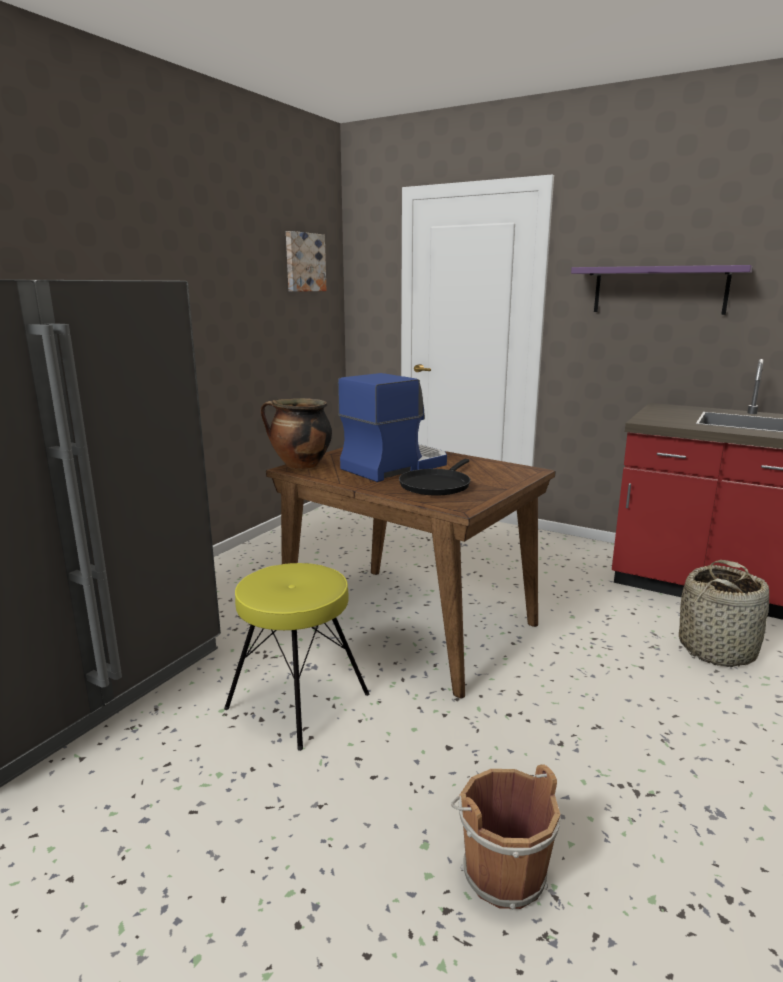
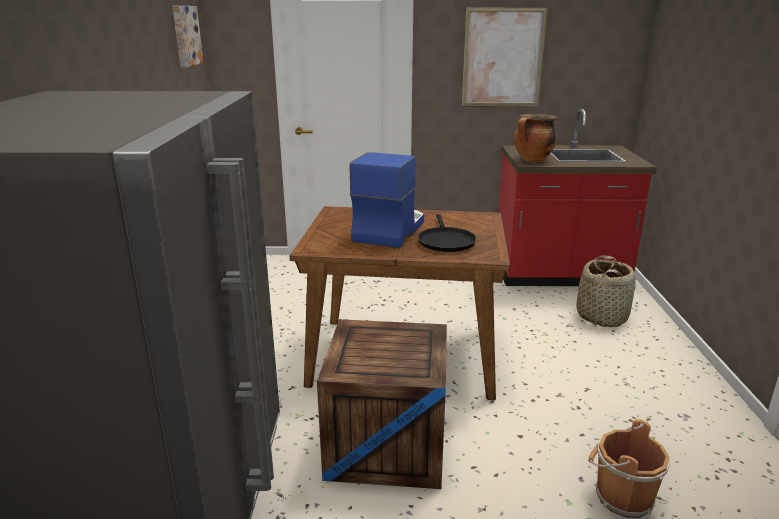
camera: 30 degrees left, 5 degrees up
(297, 701) = (387, 444): yellow stool -> crate
(300, 466) = (313, 245): cooking pot -> cooking pot (532, 160)
(659, 290) = (503, 58): purple shelf -> picture

